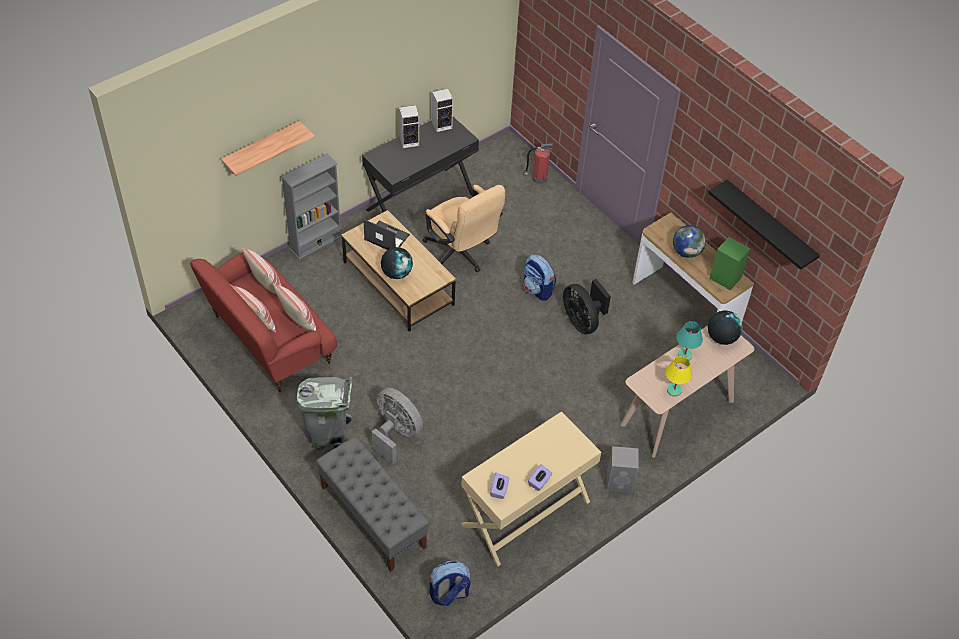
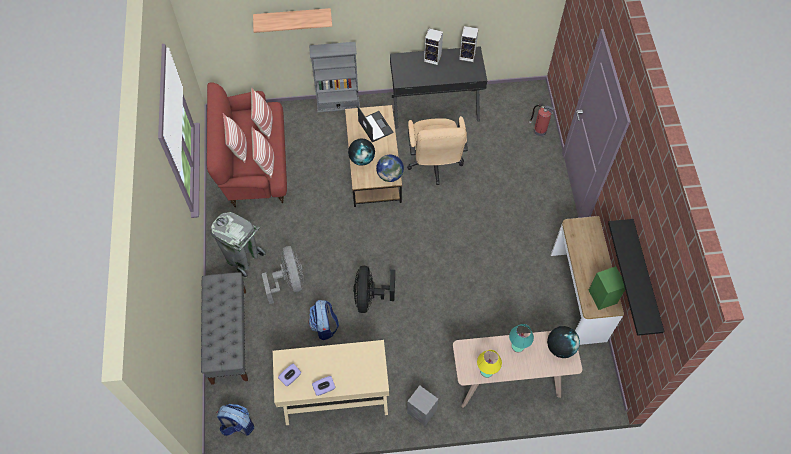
camera: 35 degrees right, 10 degrees up
(538, 289) = (472, 222): backpack -> backpack (324, 326)
(582, 321) = (488, 265): black fan -> black fan (370, 297)
(686, 252) = (586, 257): globe -> globe (390, 175)

